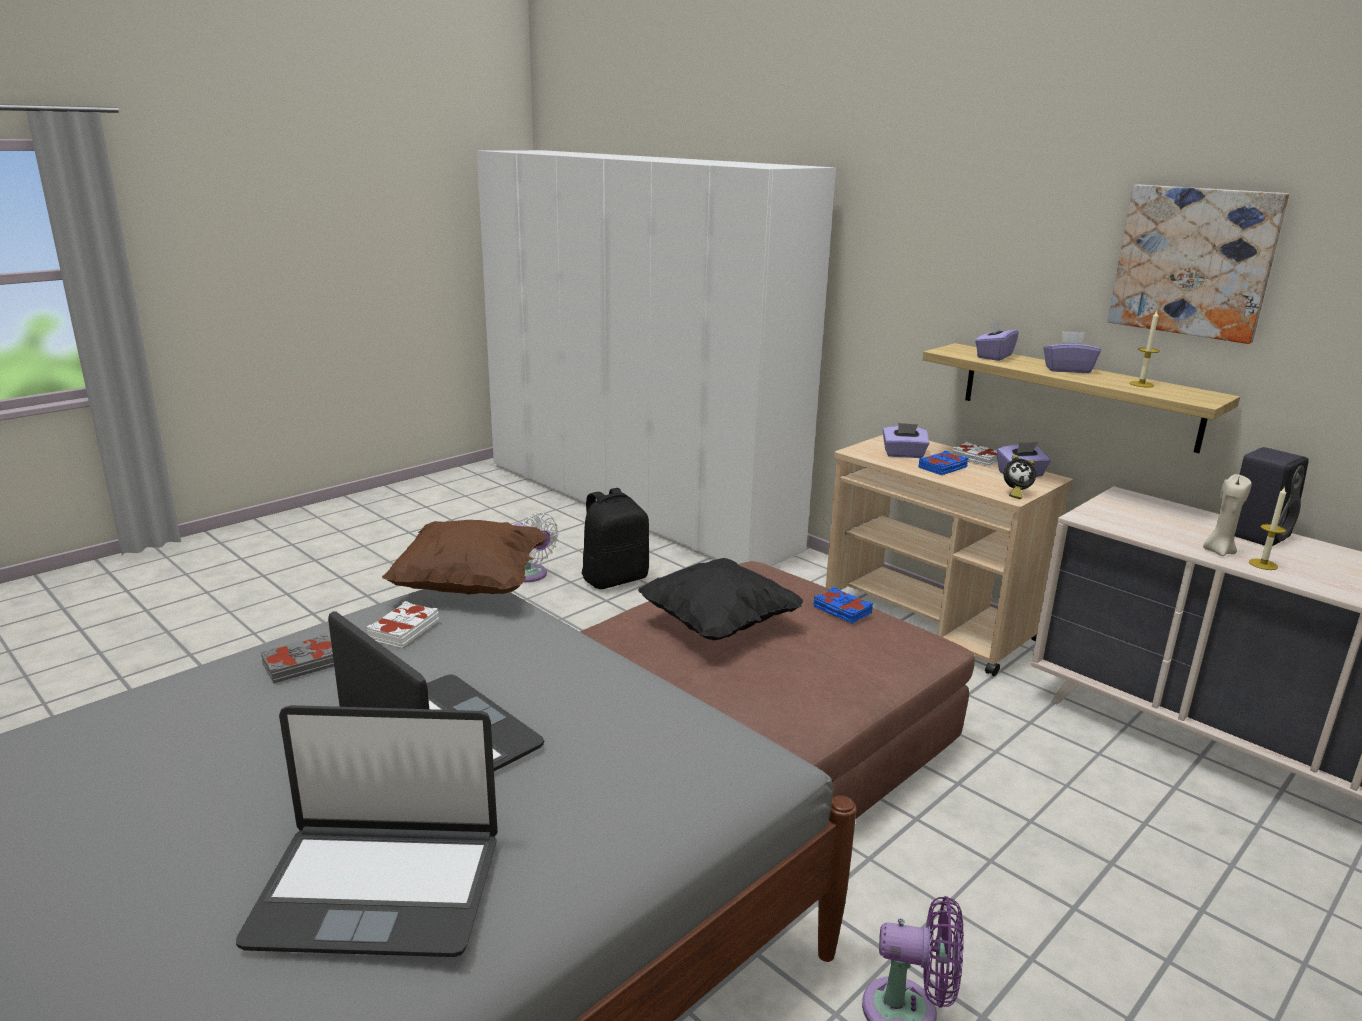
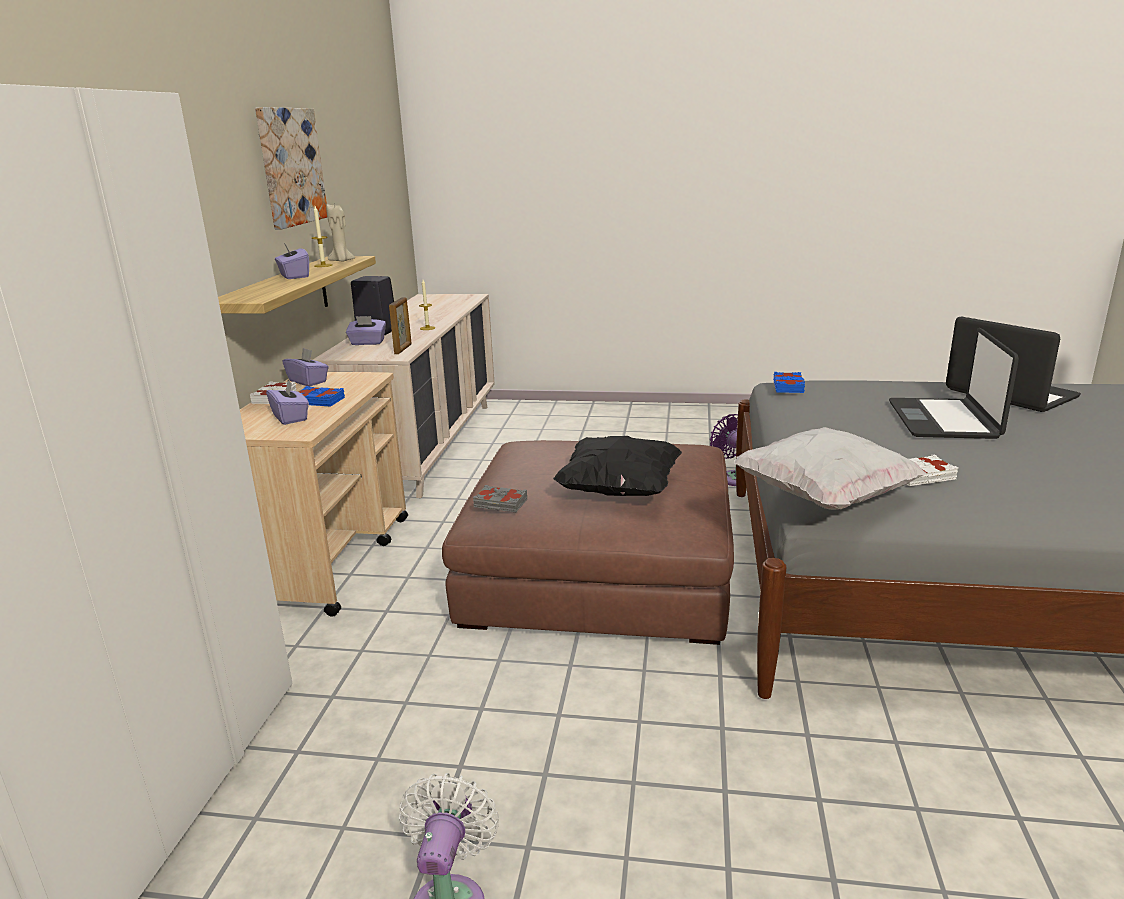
camera: 125 degrees left, 0 degrees up
(301, 664) = (1021, 481): grey book -> grey book (500, 504)
(470, 586) = (824, 497): brown pillow -> white pillow
(615, 579) = (387, 796): black backpack -> none
(841, 610) = (528, 464): blue book -> blue book (789, 386)
(993, 356) = (262, 290): purple tissue box -> purple tissue box (367, 343)
(1015, 493) = (364, 376): alarm clock -> none
(1124, 526) = (403, 349): none -> picture frame
(1218, 551) = (419, 334): beige candle -> beige candle (341, 261)

